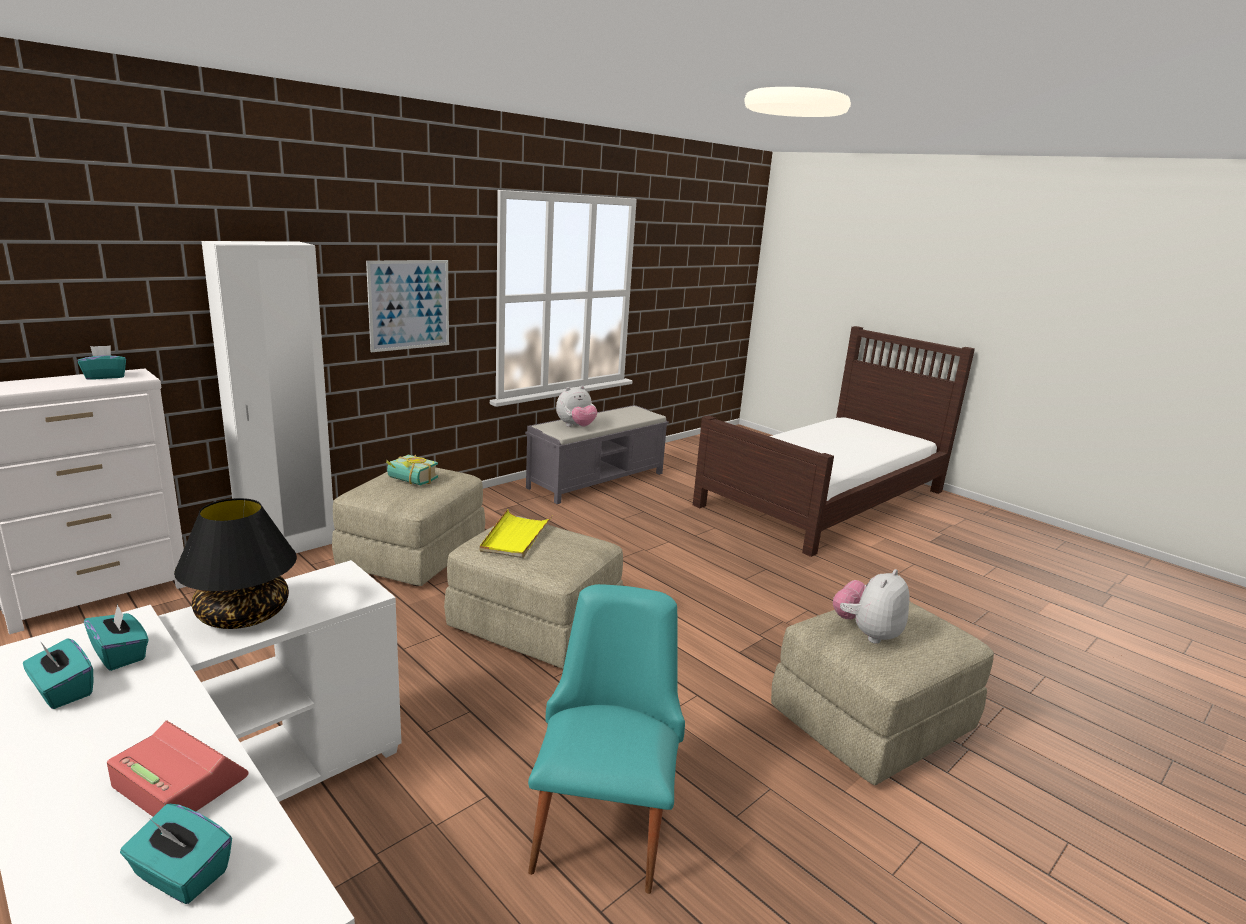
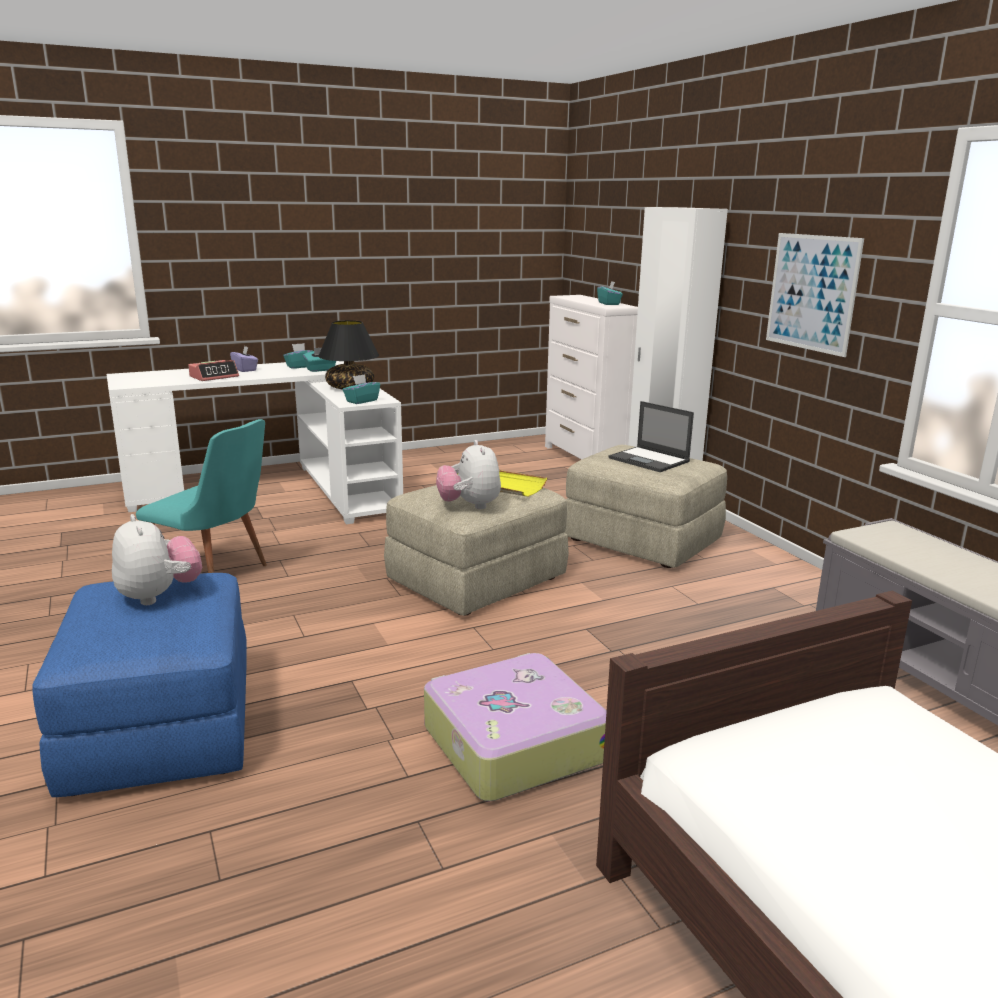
camera: 110 degrees right, 0 degrees up
(78, 764) = (245, 369): none -> purple tissue box
(181, 875) = (165, 378): turquoise tissue box -> turquoise tissue box (361, 401)
(409, 481) = (650, 460): book -> laptop
(576, 426) = (909, 547): plush toy -> plush toy (469, 506)
(749, 583) = (512, 743): none -> suitcase
(871, 722) = (160, 728): beige ottoman -> blue ottoman

